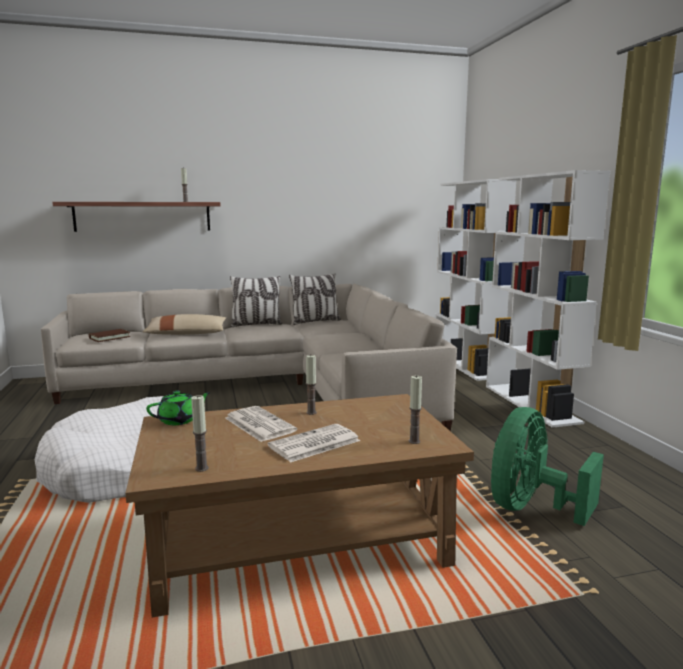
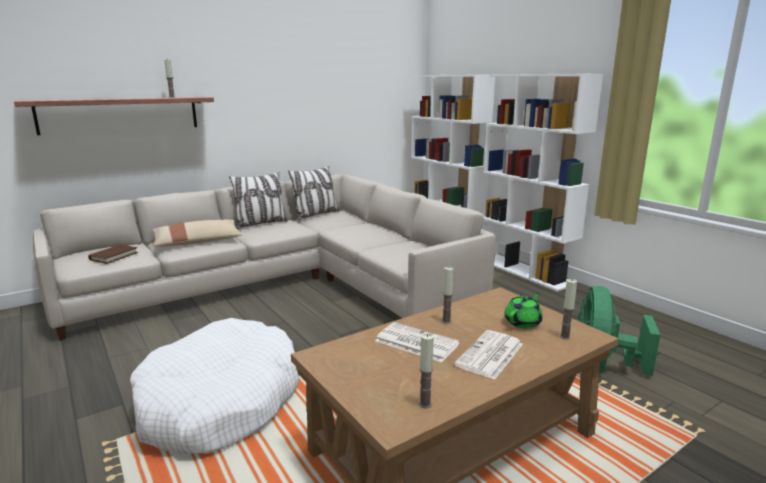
camera: 20 degrees left, 5 degrees up
(179, 420) = (334, 351): green teapot -> green teapot (523, 322)

